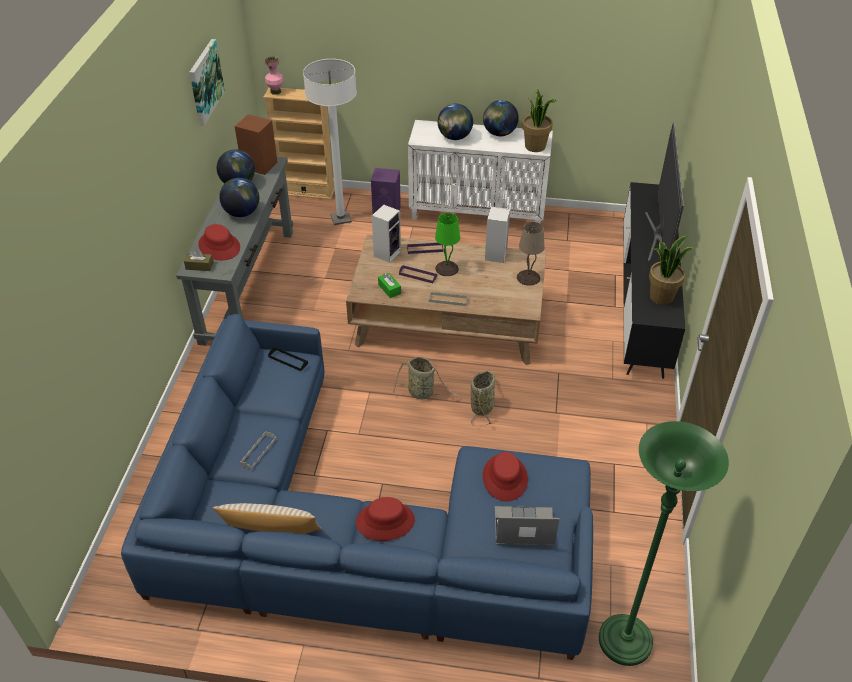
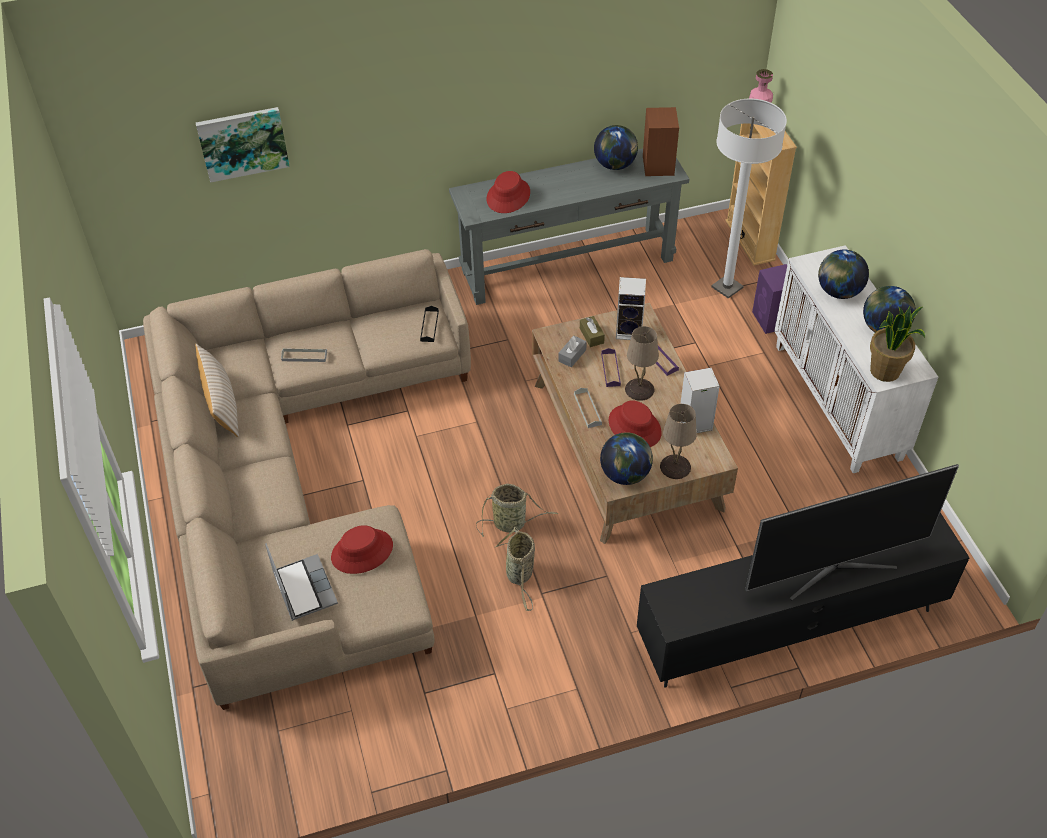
camera: 65 degrees right, 5 degrees up
(199, 266) = (471, 196): brown tissue box -> brown tissue box (591, 335)
(205, 82) = (619, 42): picture -> picture (243, 143)
(242, 213) = (570, 188): globe -> globe (625, 474)
(353, 528) = (299, 480): blue sofa -> beige sofa
(385, 521) = (266, 478): red hat -> red hat (635, 427)
(389, 289) = (572, 355): green tissue box -> grey tissue box
(422, 393) = (501, 465): basket -> basket (520, 575)
(446, 268) = (639, 389): green table lamp -> beige table lamp
(624, 641) = (261, 750): green floor lamp -> none
(661, 296) = (712, 602): potted plant -> none

